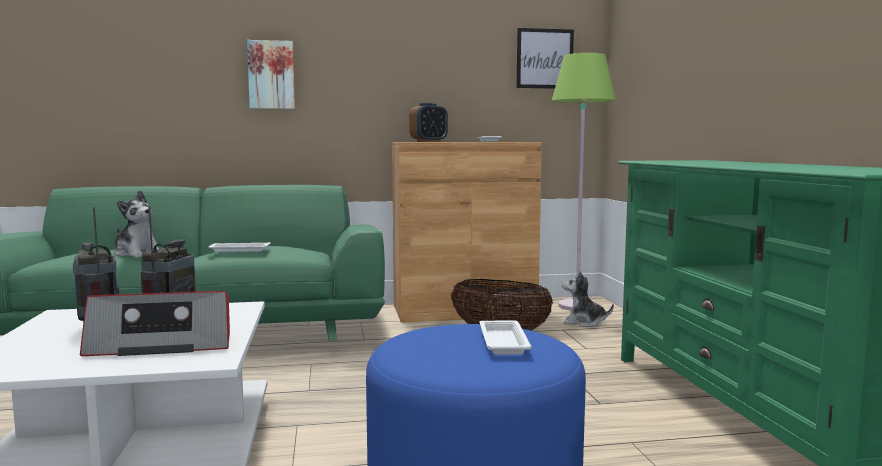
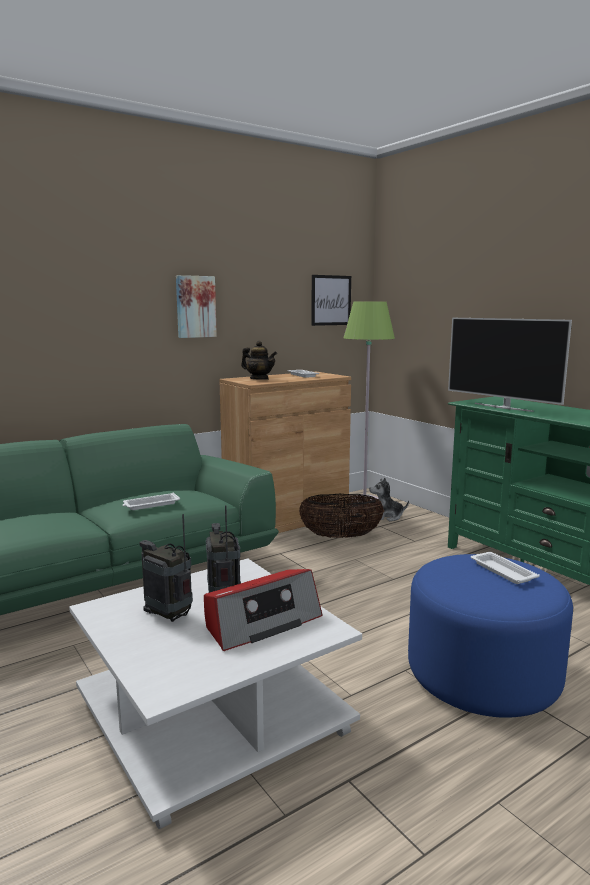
camera: 25 degrees left, 5 degrees up
(137, 254) = (52, 523): plush toy -> none
(271, 75) = (110, 321): picture -> picture (195, 306)
(428, 141) = (259, 379): alarm clock -> teapot
(676, 162) = (503, 407): none -> television

